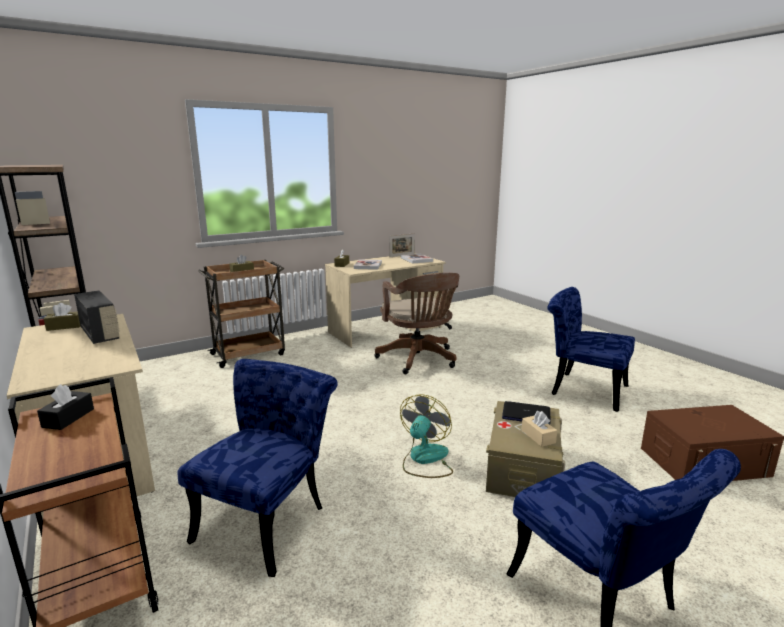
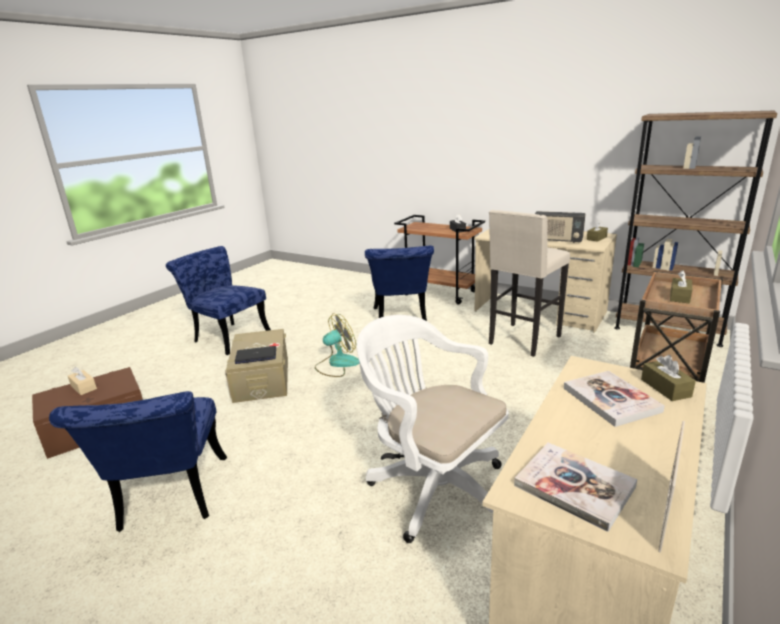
camera: 155 degrees right, 5 degrees up
(206, 423) = (523, 340): none -> beige stool
(419, 360) = (432, 487): brown office chair -> white office chair
(425, 459) = (337, 364): fan -> fan turned 120 degrees counterclockwise
(538, 436) = (248, 343): beige tissue box -> beige tissue box (83, 387)
(582, 389) = (170, 500): blue chair -> blue chair turned 75 degrees clockwise

